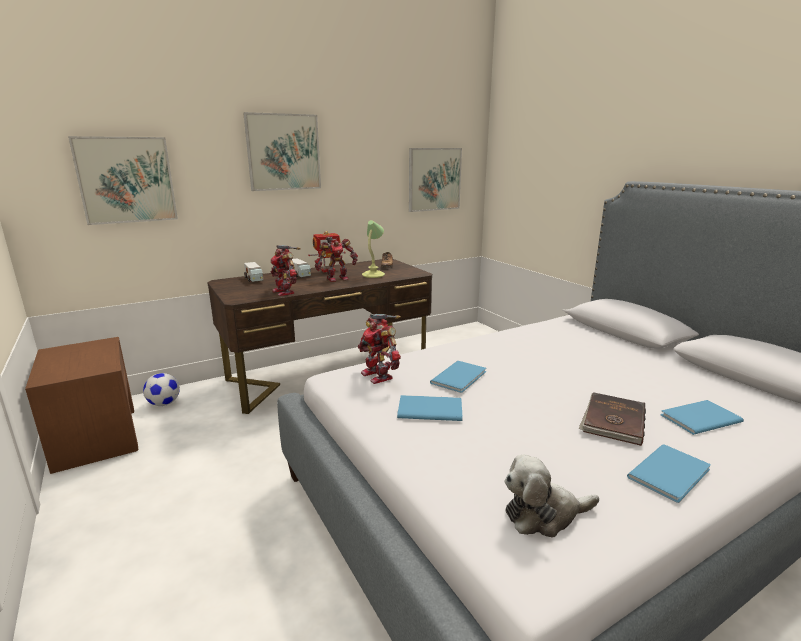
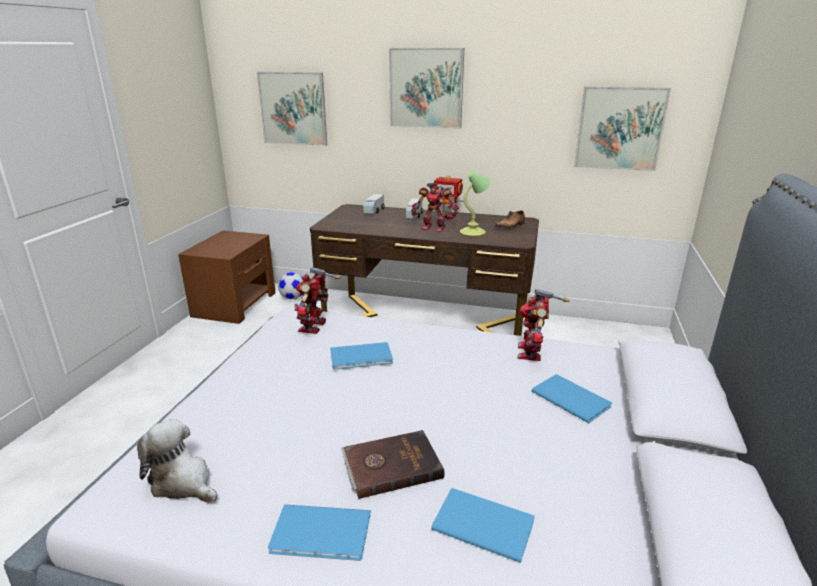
camera: 45 degrees right, 5 degrees up
(285, 292) = (367, 229): toy robot -> toy robot (532, 352)
(428, 409) = (289, 369): blue book -> blue book (570, 397)

